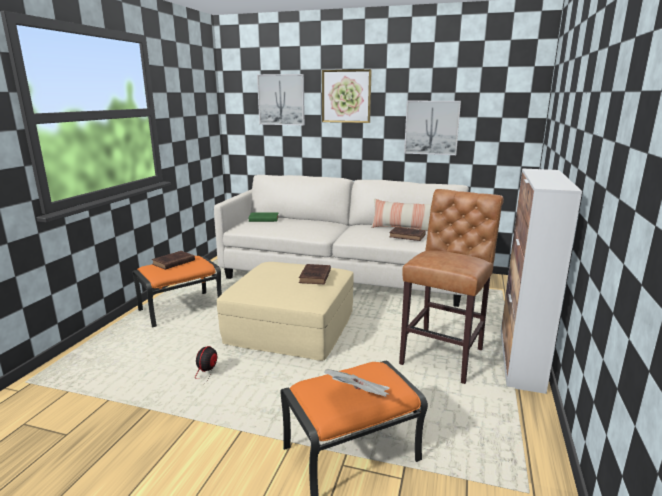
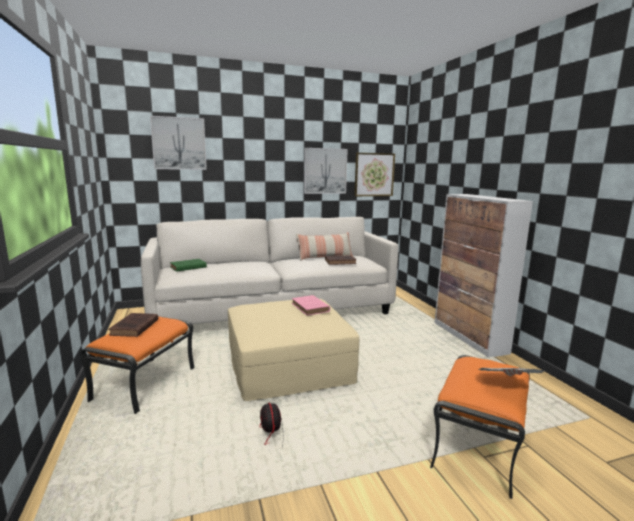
camera: 35 degrees left, 5 degrees down
(315, 277) = (310, 308): brown book -> pink book
(346, 96) = (249, 142): picture -> picture (374, 174)
(444, 354) = (426, 349): brown stool -> none

